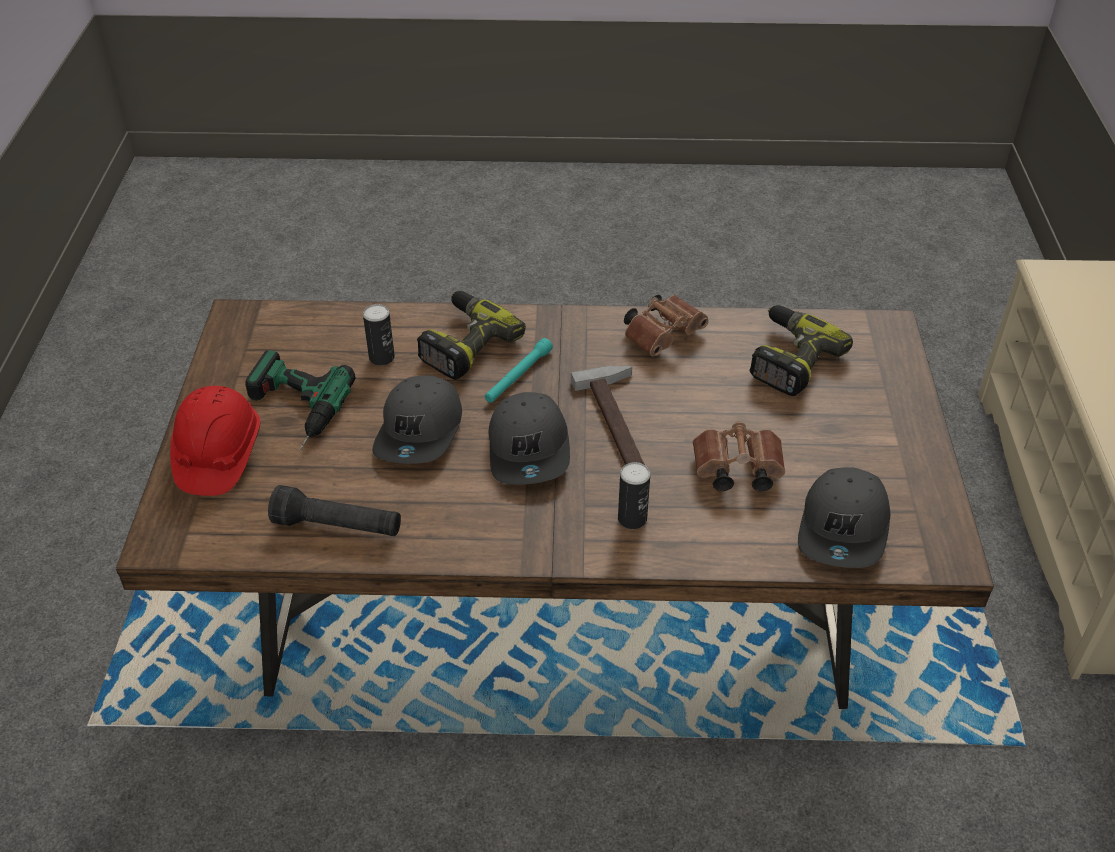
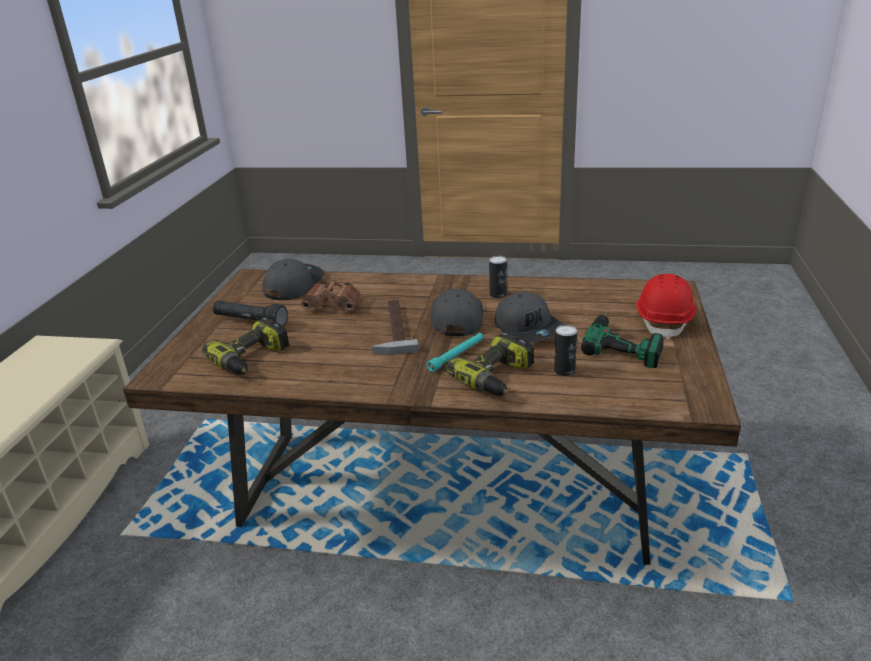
camera: 170 degrees left, 15 degrees down
(338, 527) = (573, 291): black flashlight -> black flashlight (250, 322)
(420, 432) = (528, 328): grey cap -> grey cap turned 135 degrees clockwise
(632, 519) = (404, 291): can -> can (498, 295)
(664, 334) = (333, 378): brown binoculars -> none

